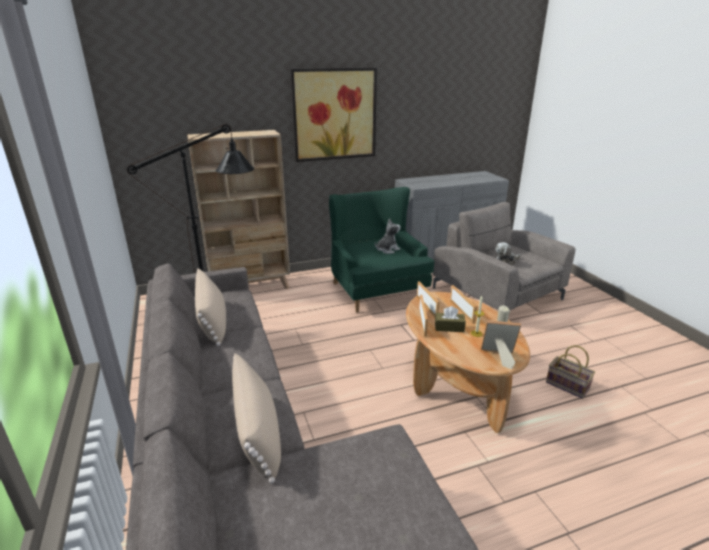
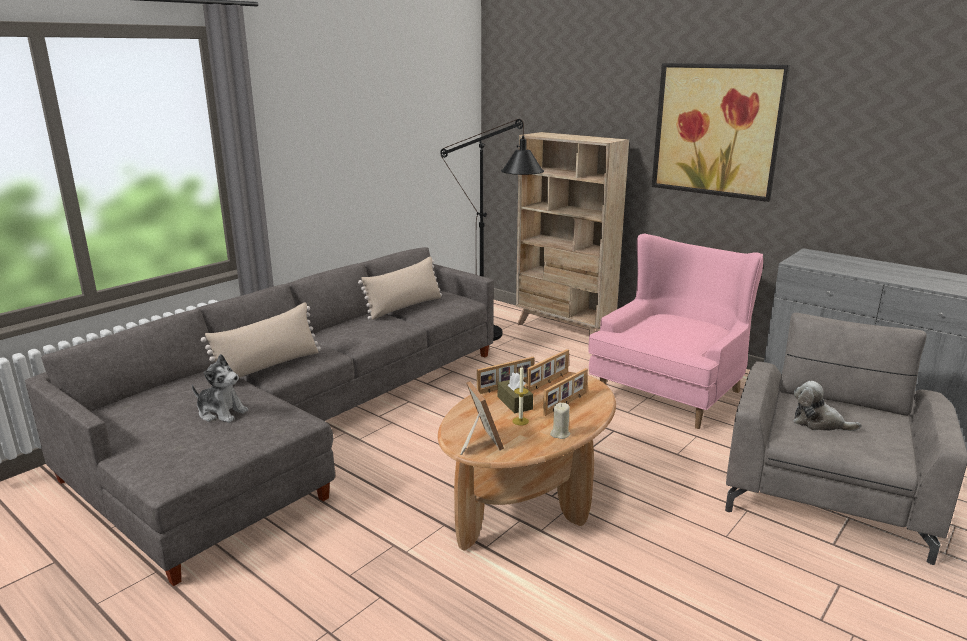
camera: 60 degrees right, 5 degrees down
(375, 289) = (672, 392): green armchair -> pink armchair
(387, 250) = (682, 334): plush toy -> plush toy (221, 412)
(568, 386) = (635, 602): basket -> none

